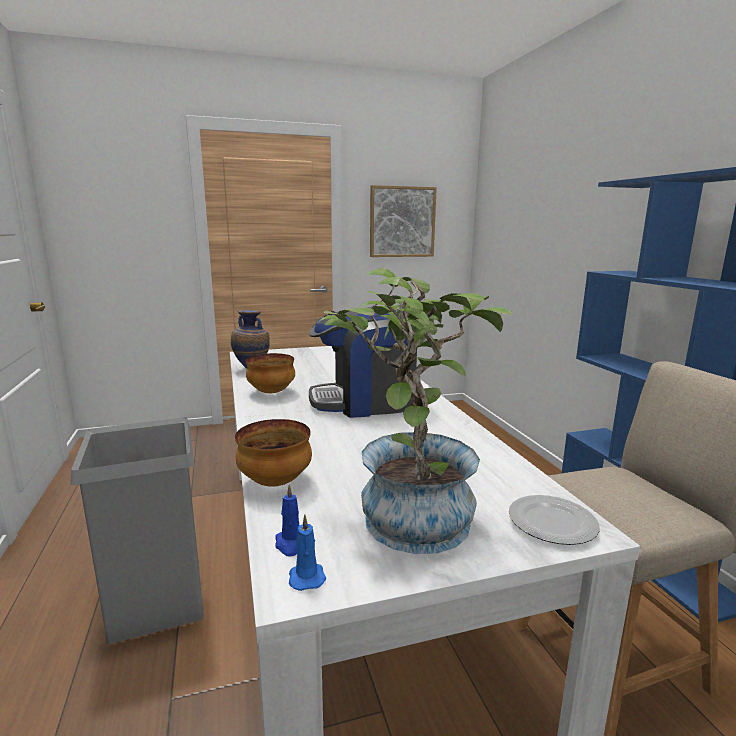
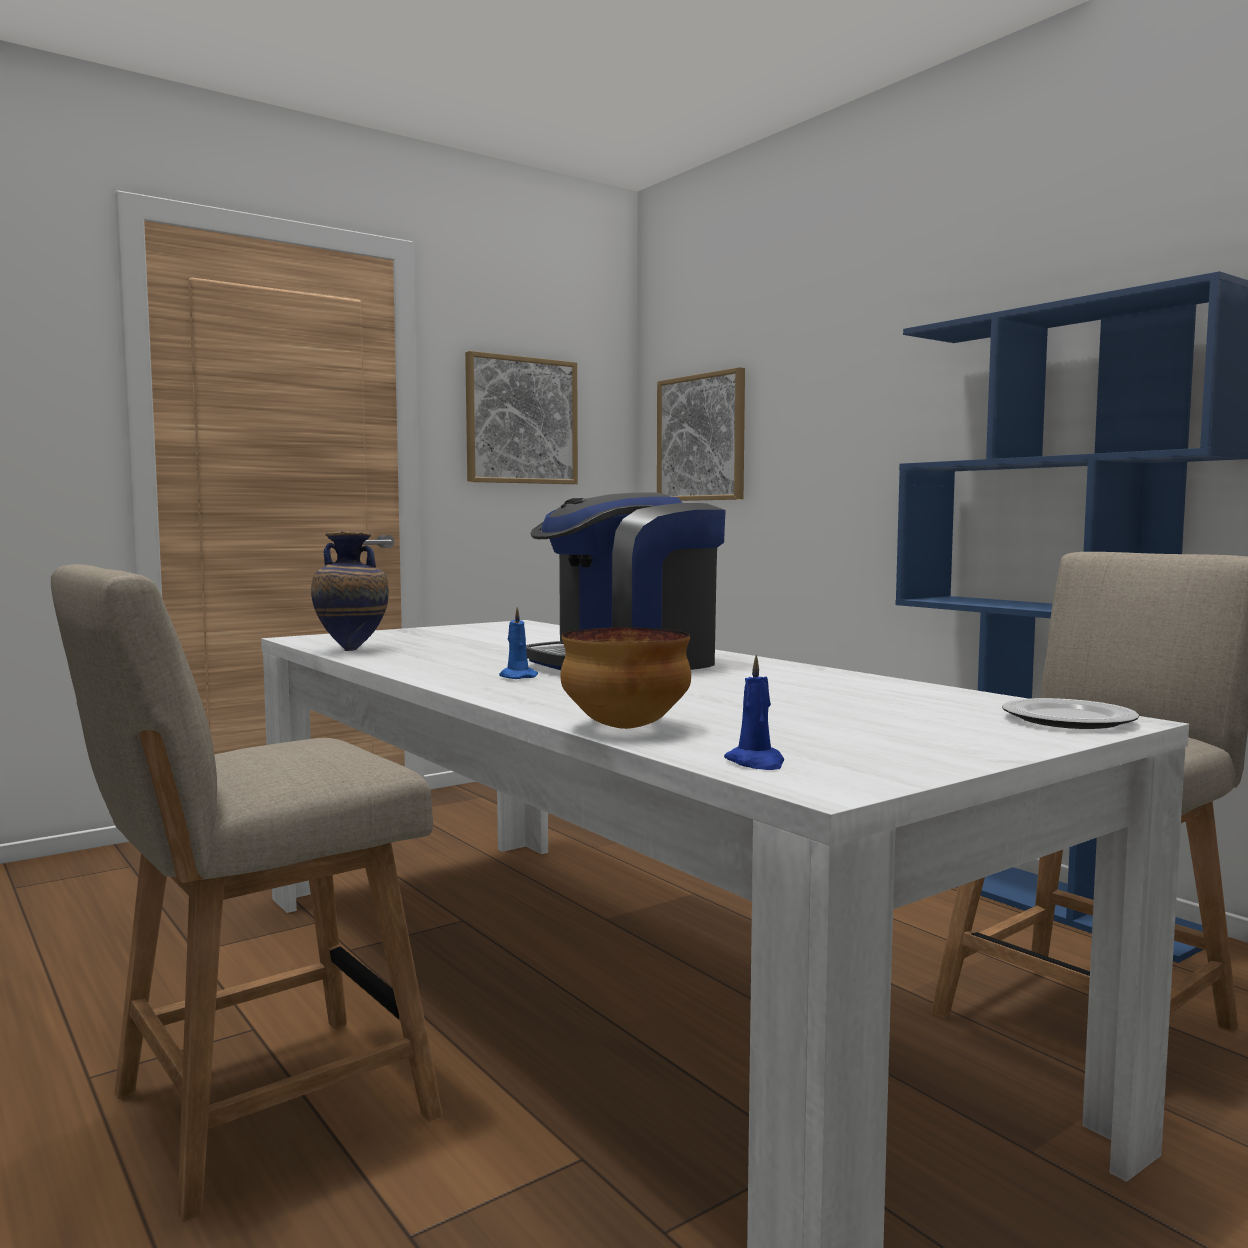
camera: 20 degrees left, 10 degrees down
(158, 600) = (257, 1111): grey trash can -> beige chair
(271, 392) = (440, 666): bowl -> none
(306, 577) = (828, 779): blue candle -> blue candle (517, 677)
(408, 511) = (873, 729): potted plant -> none
(502, 232) = (701, 438): none -> picture

